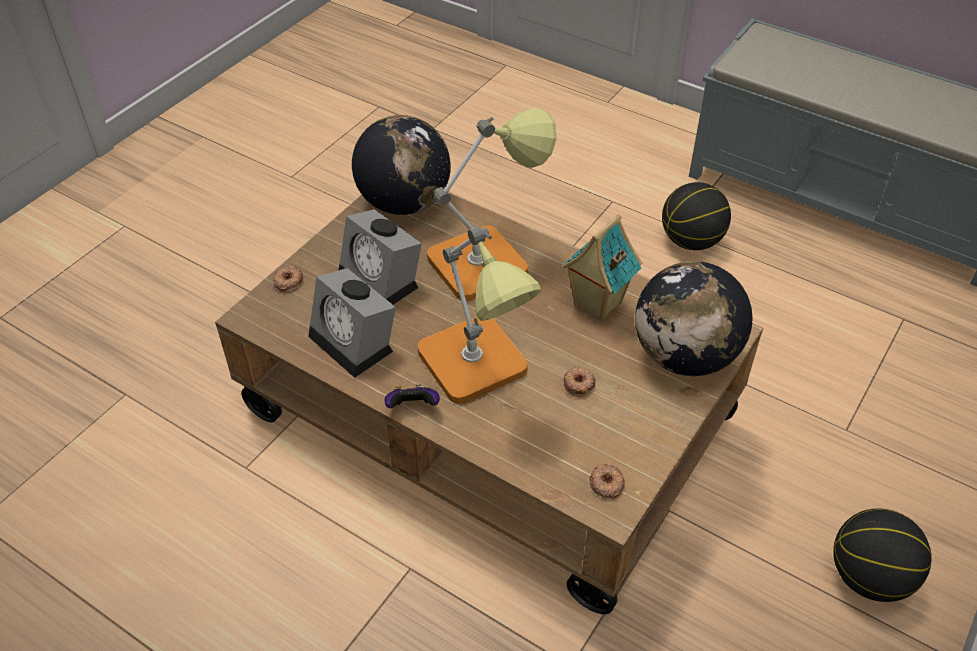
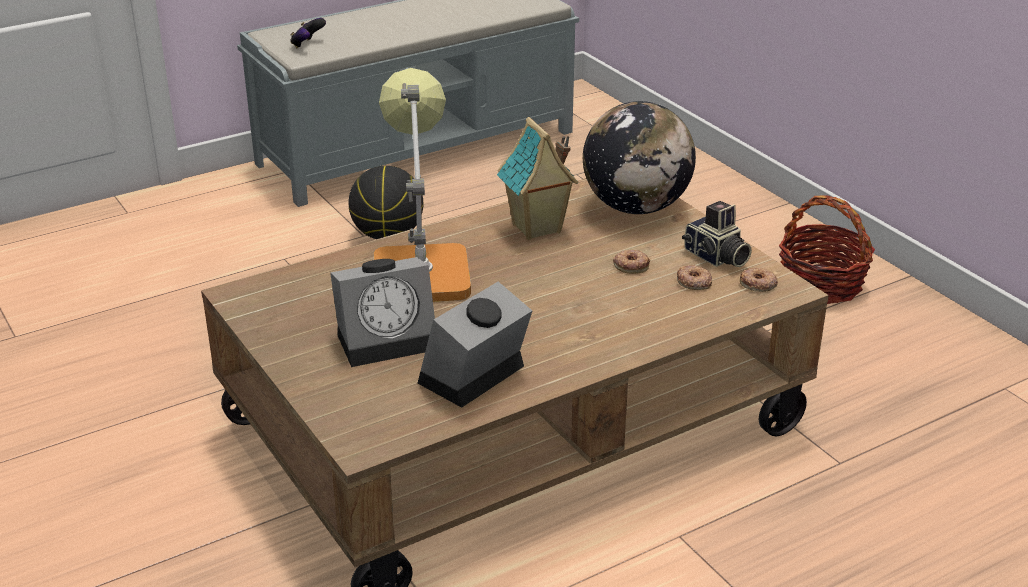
camera: 65 degrees left, 15 degrees down
(288, 281) = (328, 404): donut -> donut (693, 282)
(355, 343) = (473, 378): alarm clock -> alarm clock turned 150 degrees clockwise
(404, 202) = (273, 296): globe -> none
(413, 407) = (596, 363): game controller -> game controller (307, 45)
(480, 370) = (573, 312): table lamp -> none
(633, 439) = (716, 257): none -> camera
(869, 577) = (821, 284): basketball -> basket

